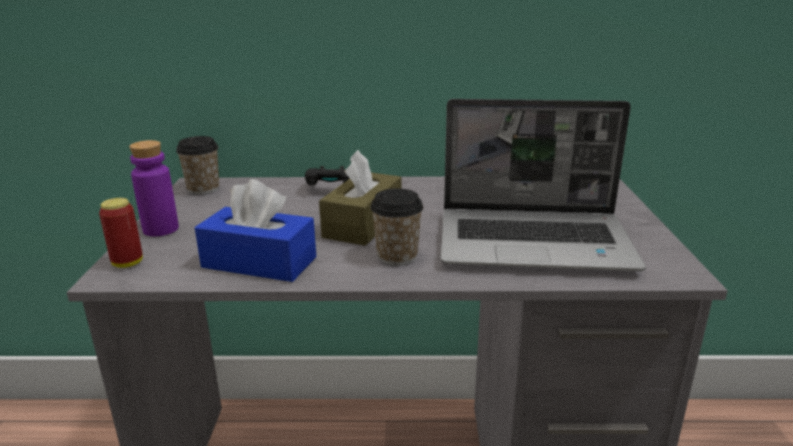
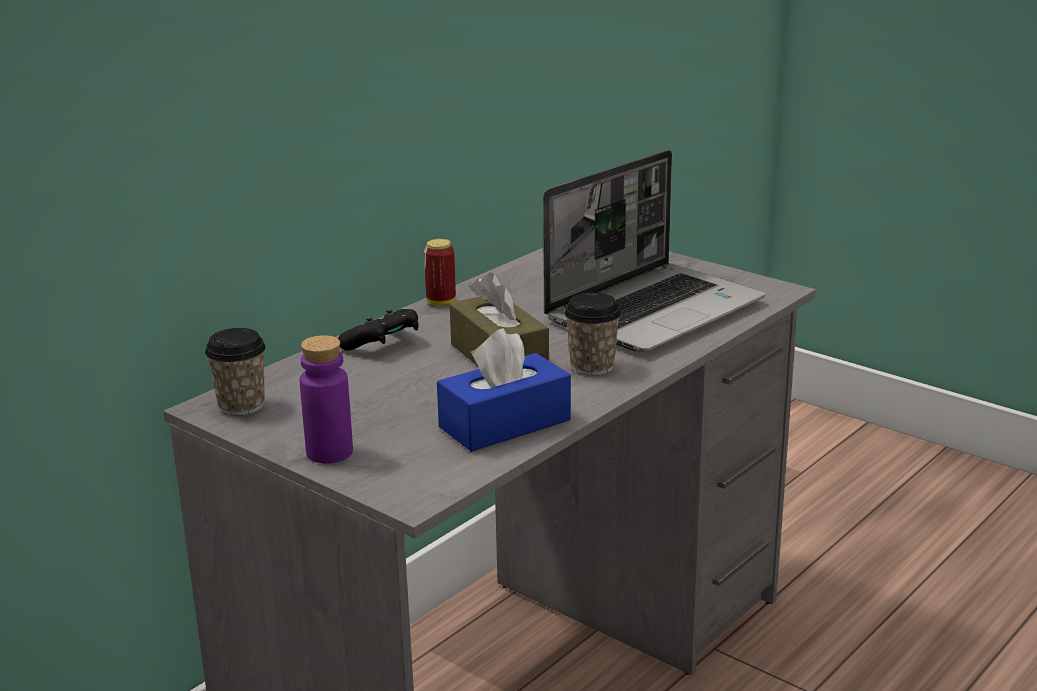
camera: 50 degrees left, 0 degrees up
(127, 263) = (396, 485): can -> can (441, 302)

